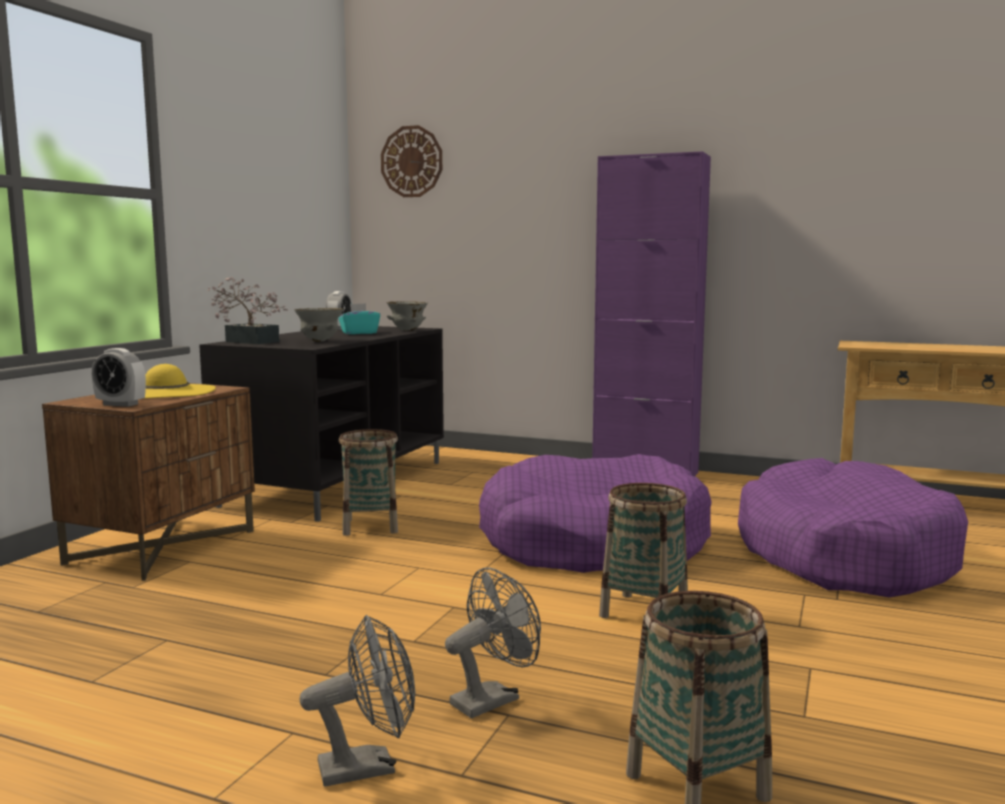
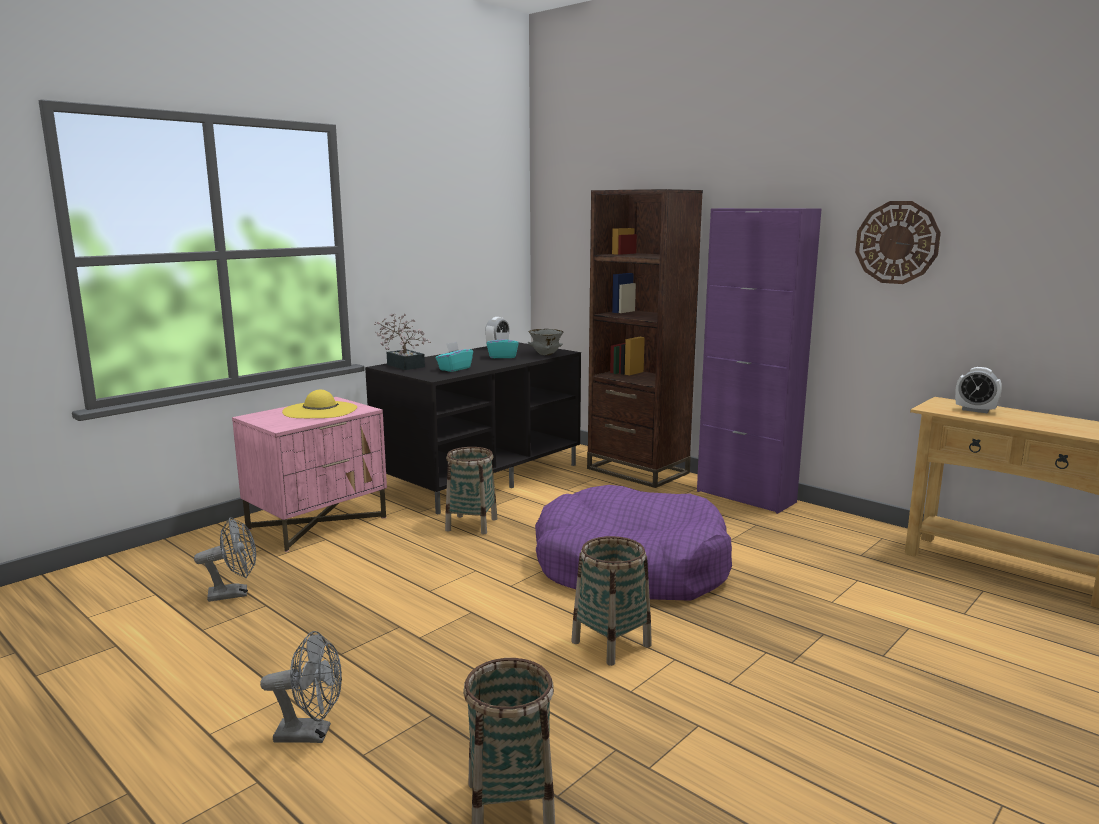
camera: 20 degrees right, 5 degrees up
(120, 404) = (276, 423): alarm clock -> alarm clock (975, 410)
(163, 547) = (318, 523): brown nightstand -> pink nightstand
(320, 341) = (454, 369): grey bowl -> turquoise tissue box
(411, 161) = (576, 200): wall clock -> wall clock (897, 242)
(492, 698) = (432, 698): grey fan -> grey fan (235, 593)
(512, 462) = (637, 471): none -> brown bookcase
(843, 555) = (845, 617): purple dog bed -> none

